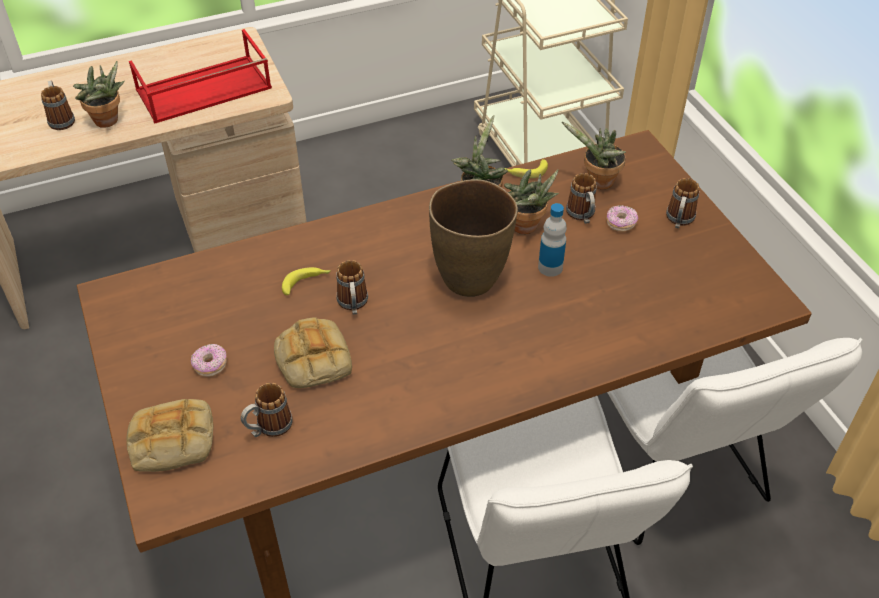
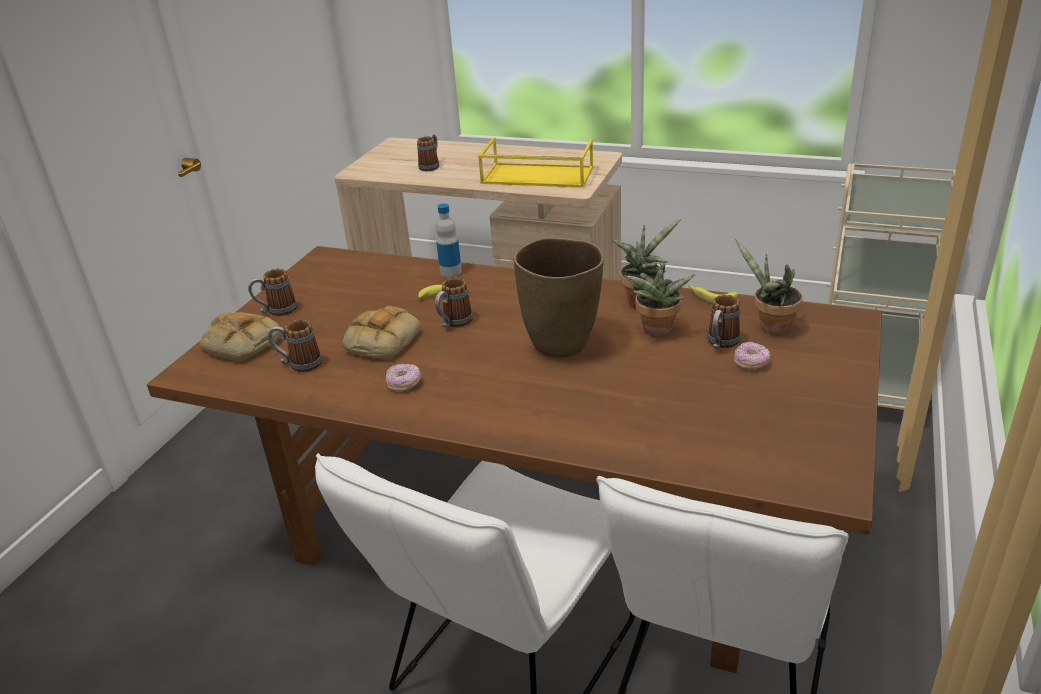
camera: 45 degrees right, 15 degrees down
(108, 122) = (455, 175): potted plant -> none
(203, 90) = (536, 176): red tray -> yellow tray
(210, 365) = (320, 315): donut -> donut (404, 384)
(550, 267) = (639, 365): bottle -> bottle (450, 272)
(679, 221) = (816, 384): mug -> mug (276, 311)

